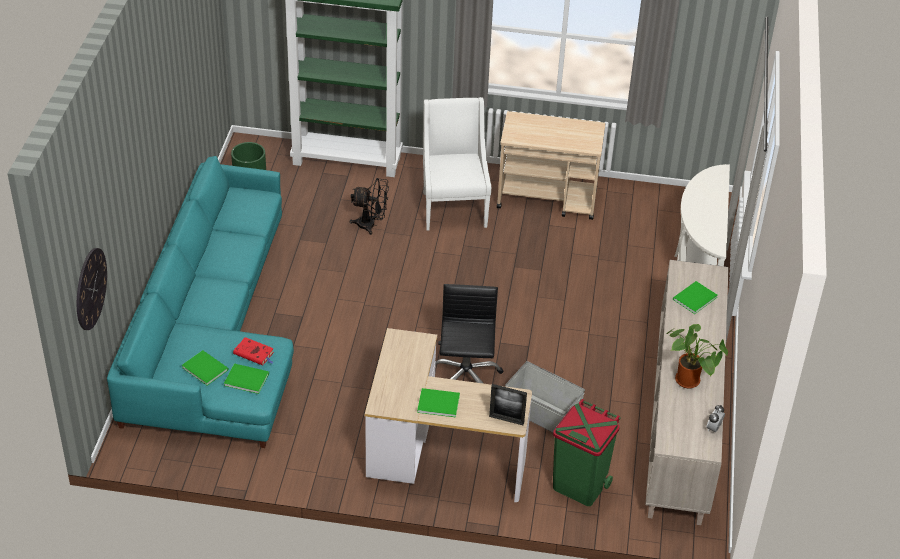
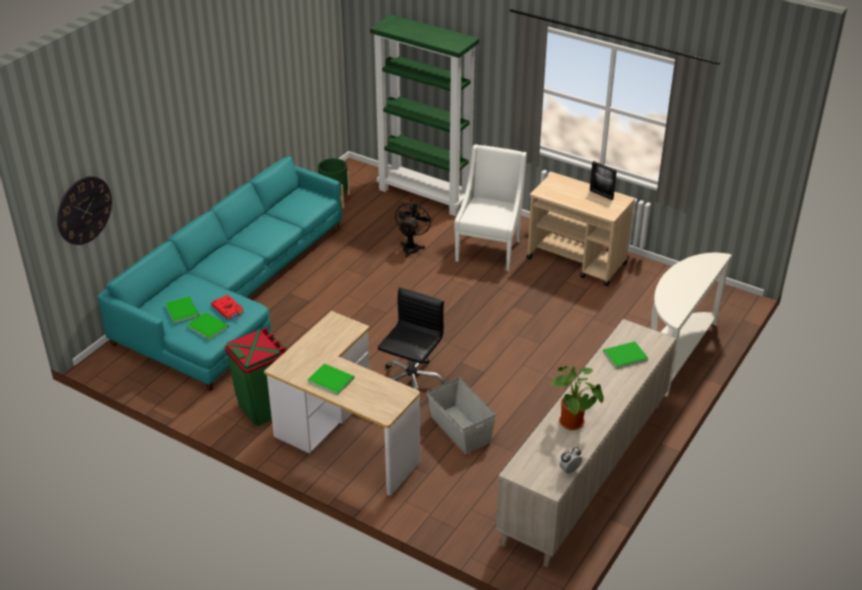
camera: 25 degrees right, 5 degrees down
(371, 225) = (412, 247): black fan -> black fan turned 105 degrees counterclockwise
(506, 419) = (380, 409): picture frame -> picture frame (601, 195)
(579, 485) = (454, 498): green trash can -> green trash can (261, 408)

